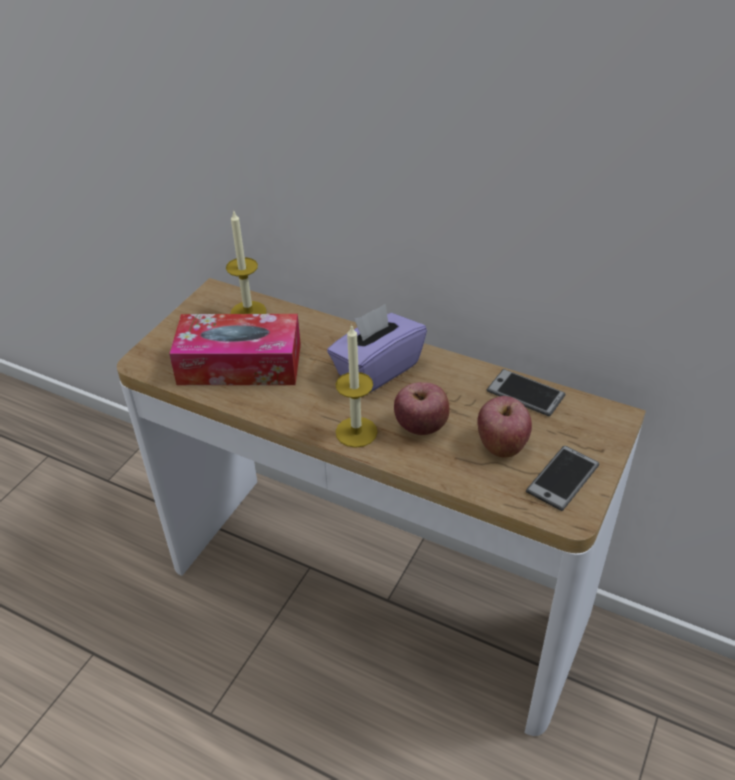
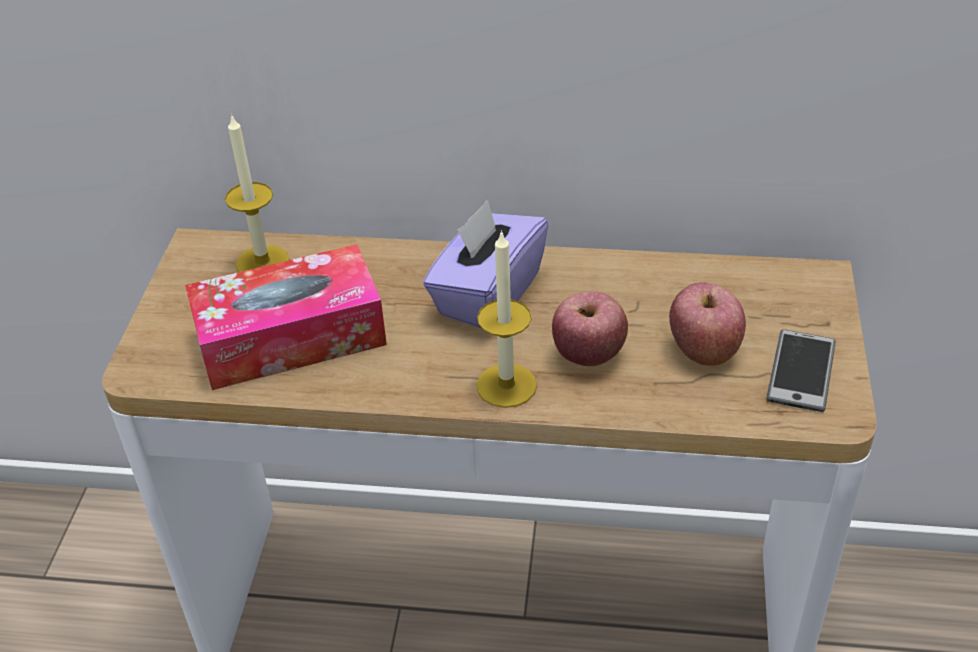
camera: 20 degrees left, 0 degrees up
(525, 393) = (696, 277): phone -> none

